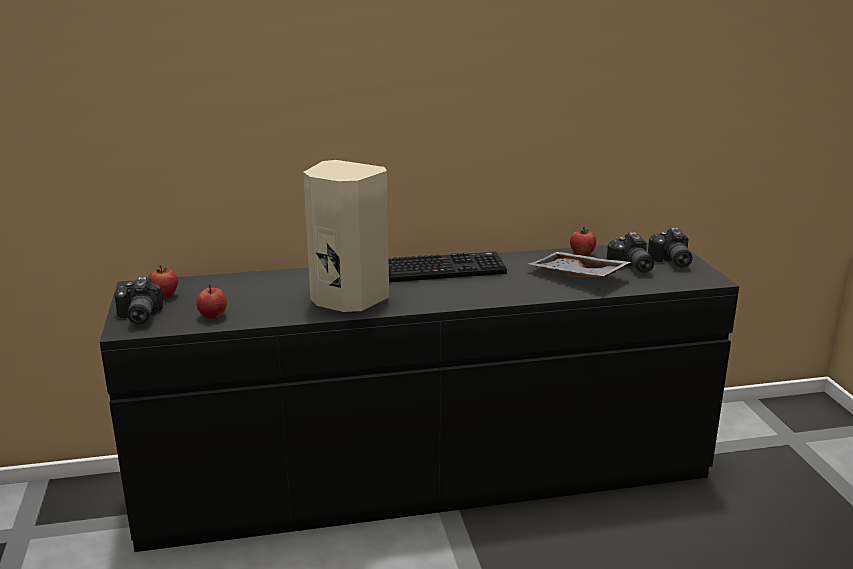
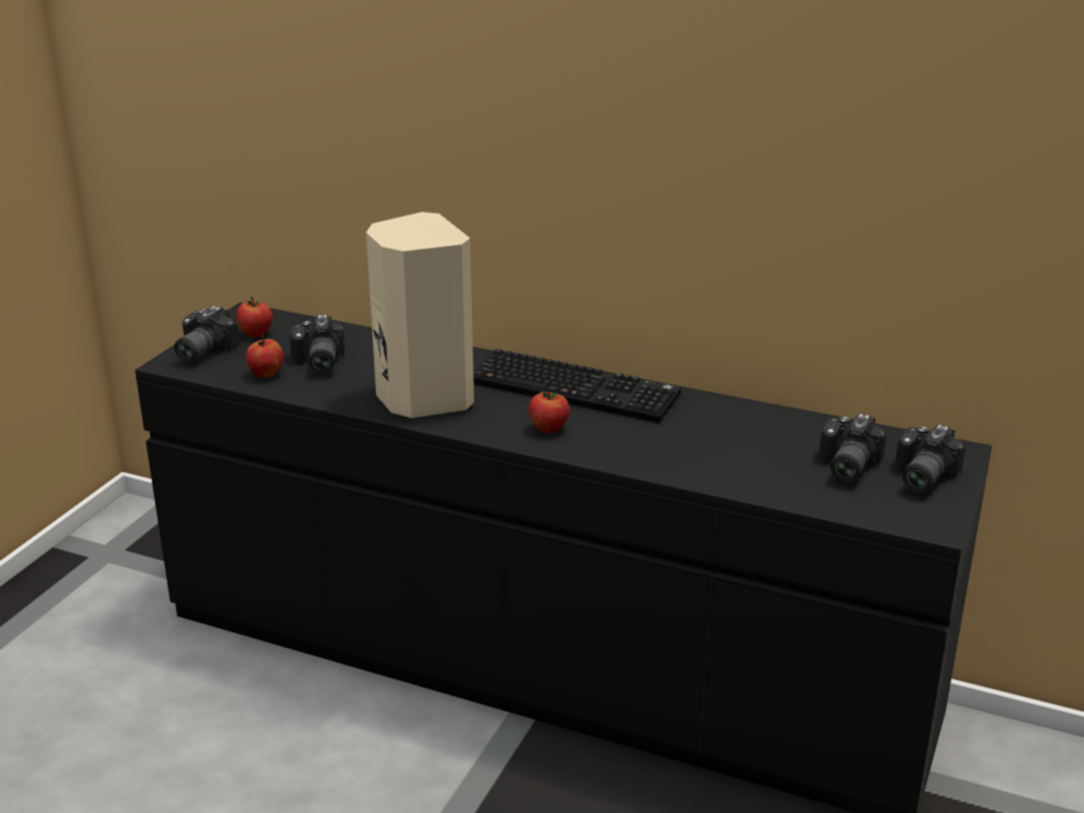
camera: 35 degrees right, 5 degrees up
(240, 301) = (317, 363): none -> camera
(576, 276) = (744, 456): grey tray -> none
(582, 254) = (805, 426): apple -> apple (549, 429)

